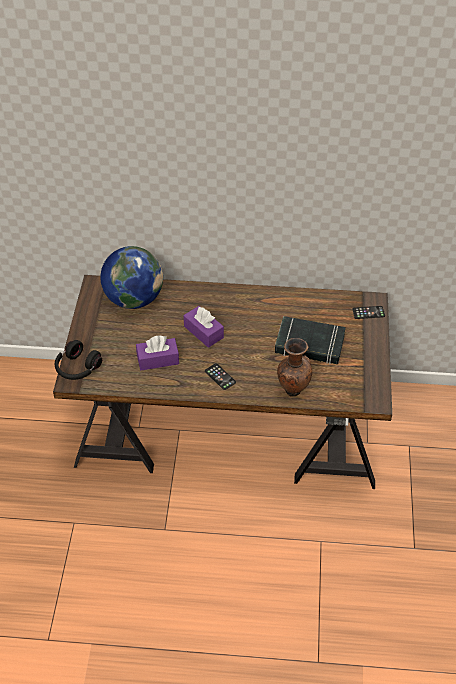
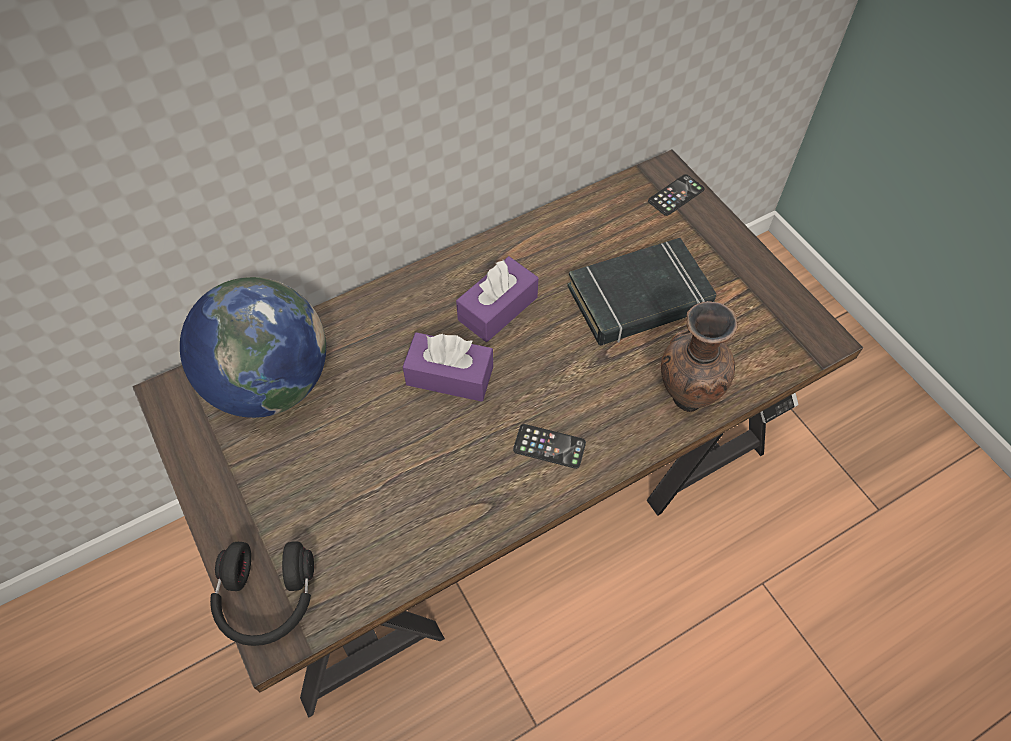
camera: 35 degrees left, 10 degrees up
(158, 359) = (412, 480): purple tissue box -> purple tissue box (497, 308)

